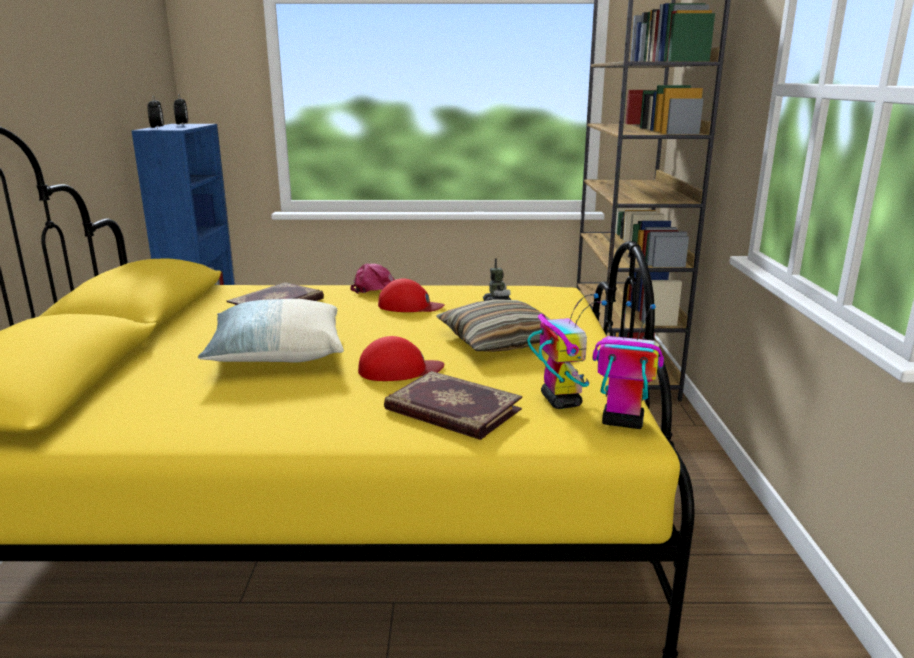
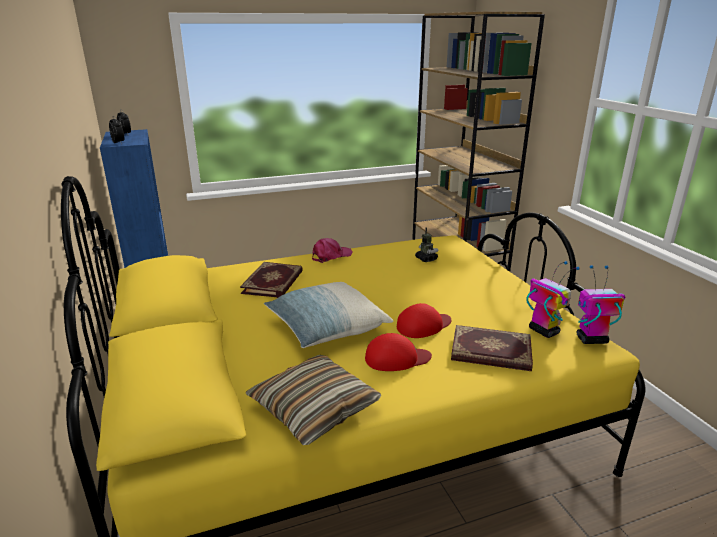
camera: 20 degrees left, 5 degrees up
(410, 306) = (370, 268): red cap -> red cap (396, 358)
(499, 340) = (459, 289): pillow -> pillow (314, 408)

